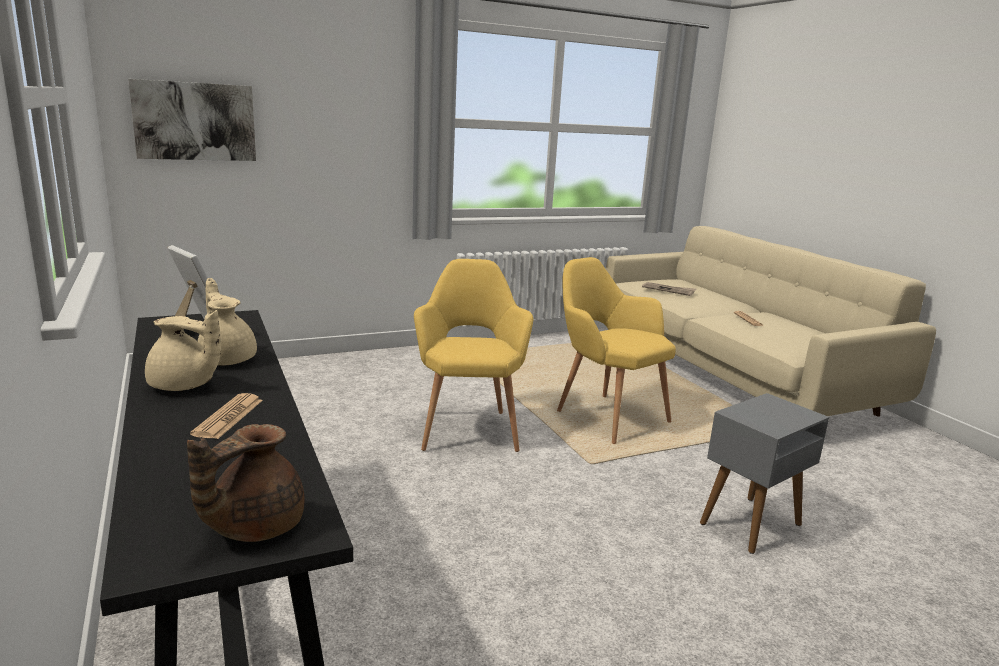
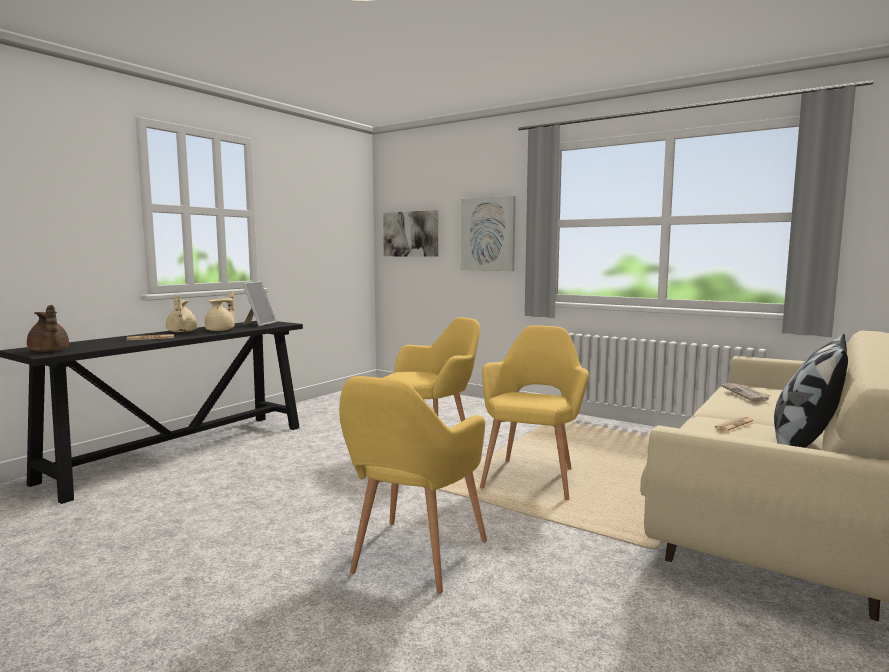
camera: 60 degrees right, 10 degrees down
(253, 526) = (48, 351): brown teapot -> brown teapot turned 135 degrees counterclockwise
(343, 130) = (488, 234): none -> picture
(750, 524) = (412, 561): grey side table -> yellow armchair
(793, 322) = (804, 444): none -> pillow

